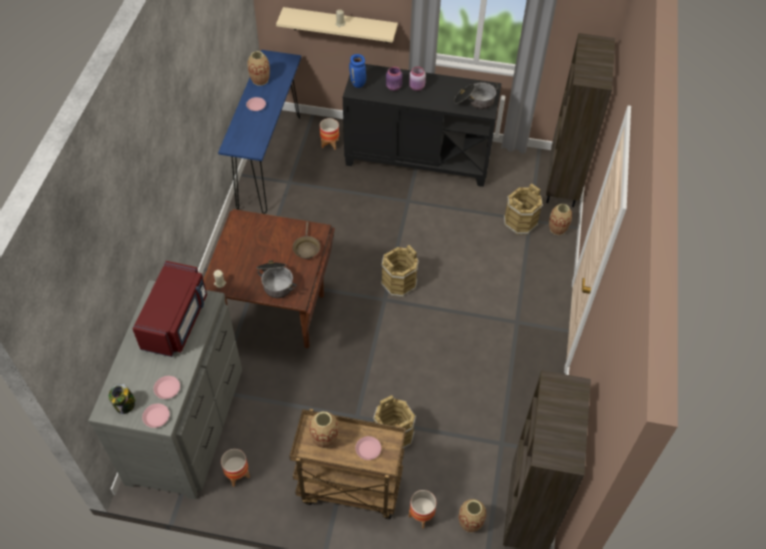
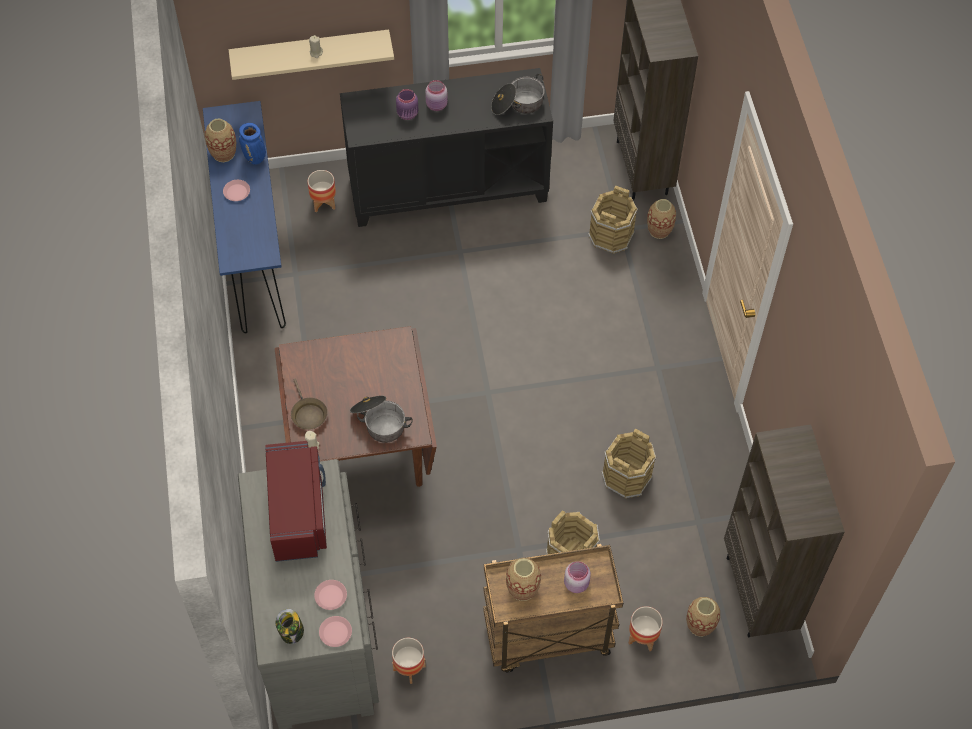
camera: 20 degrees left, 5 degrees up
(306, 248) = (395, 366): brown frying pan -> brown frying pan (308, 414)
(358, 84) = (360, 123): blue vase -> blue vase (255, 158)
(368, 449) = (577, 583): pink plate -> pink jar
(399, 283) = (496, 365): brown bucket -> brown bucket (627, 477)

